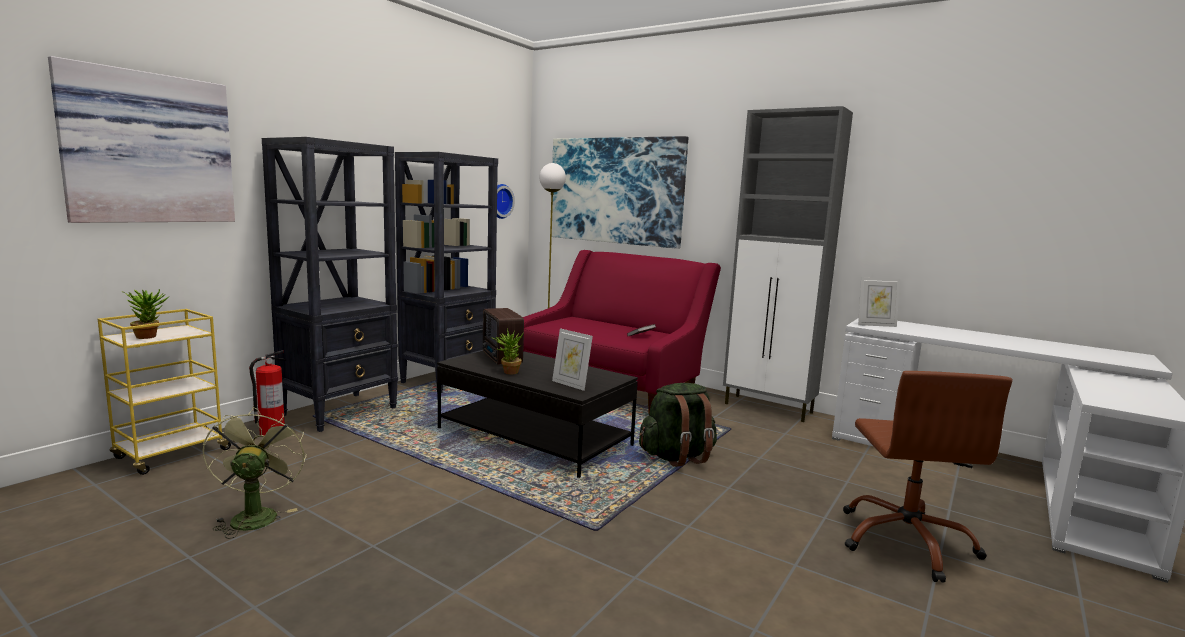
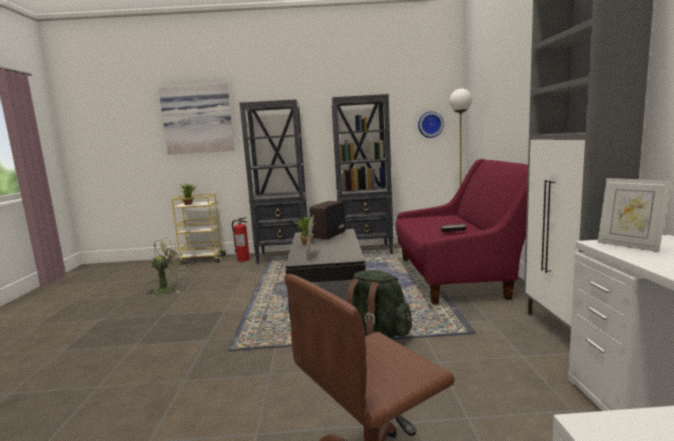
camera: 55 degrees right, 0 degrees up
(615, 191) = (498, 104): picture -> none

